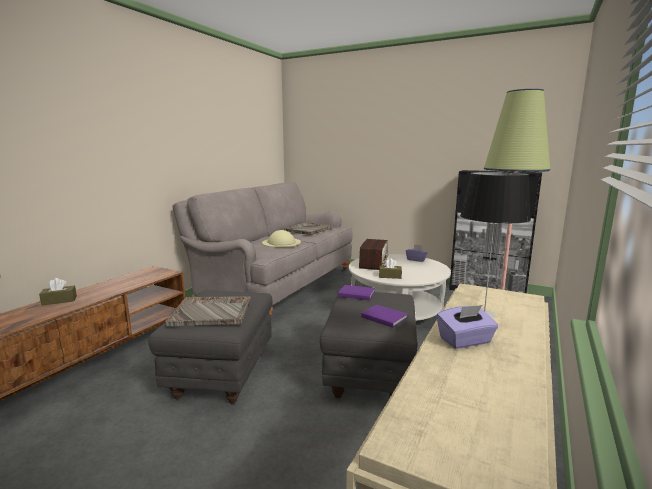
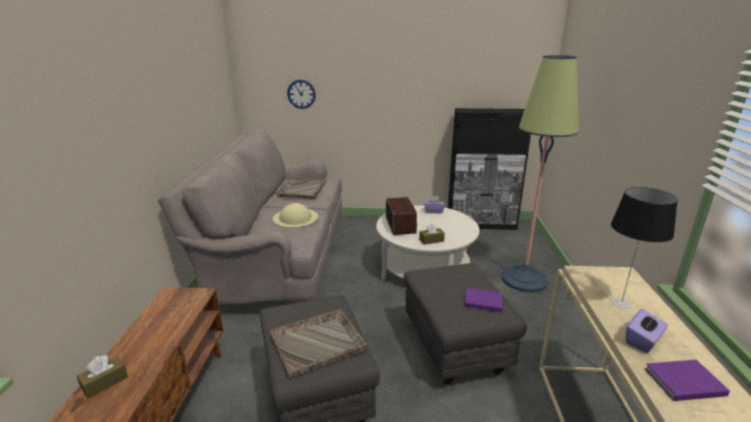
camera: 25 degrees left, 10 degrees up
(330, 156) = (301, 94): none -> wall clock
(355, 293) = (430, 275): purple book -> purple book (682, 381)

